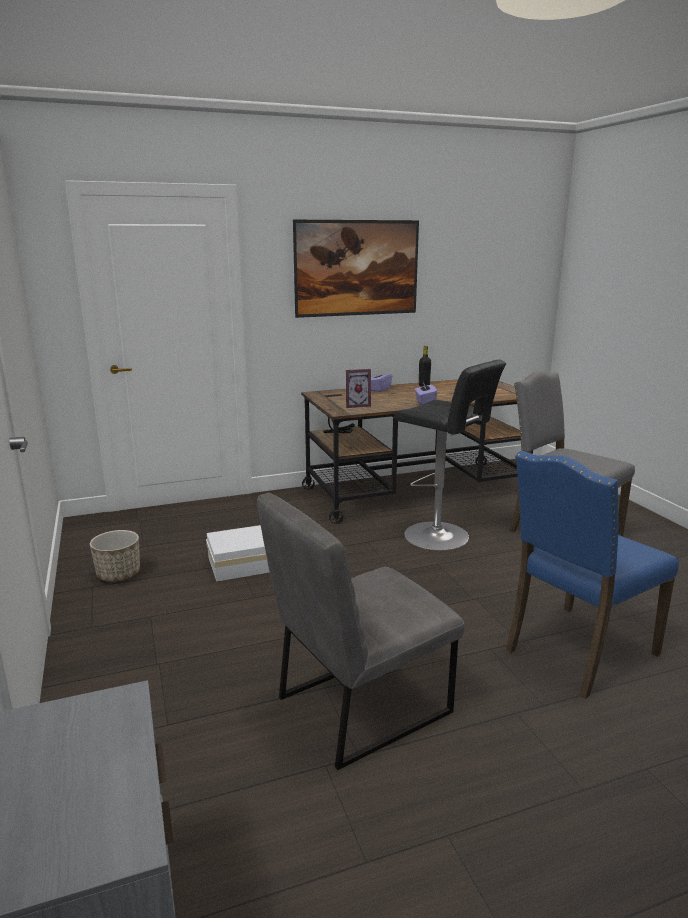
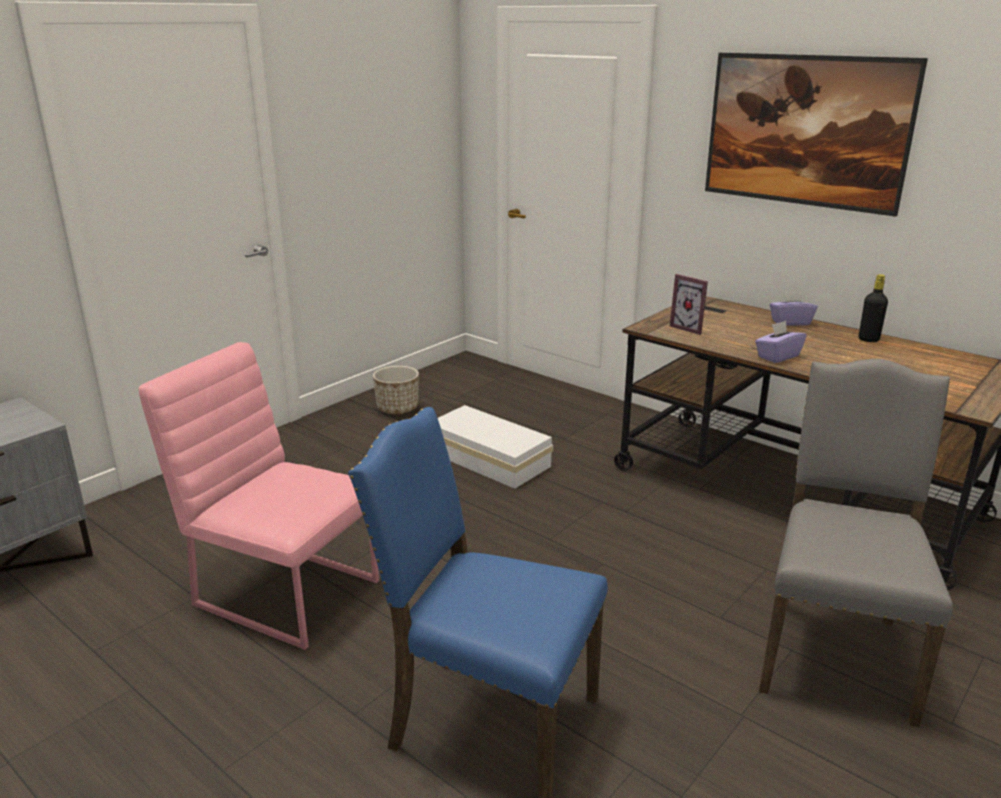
camera: 60 degrees right, 5 degrees up
(359, 706) = (283, 590): grey chair -> pink chair
(440, 537) = (679, 547): black stool -> none

